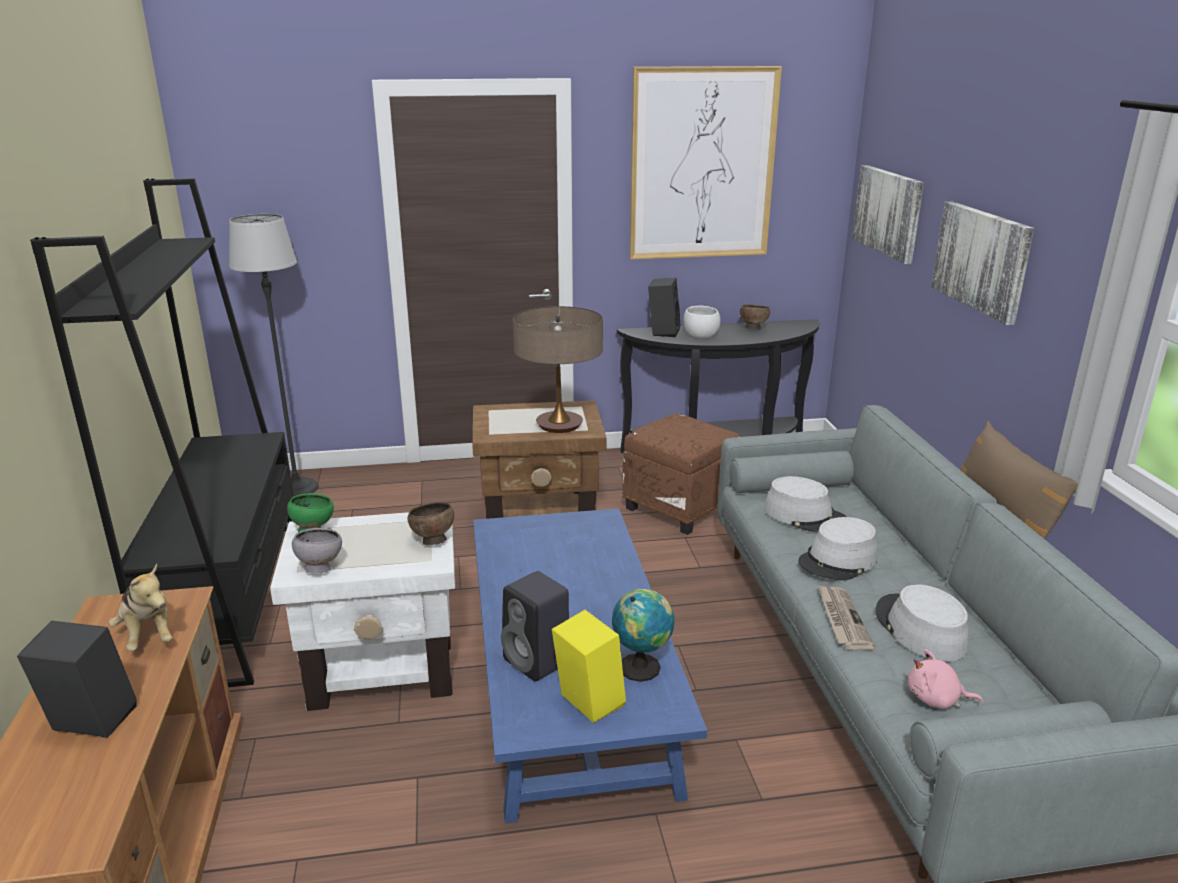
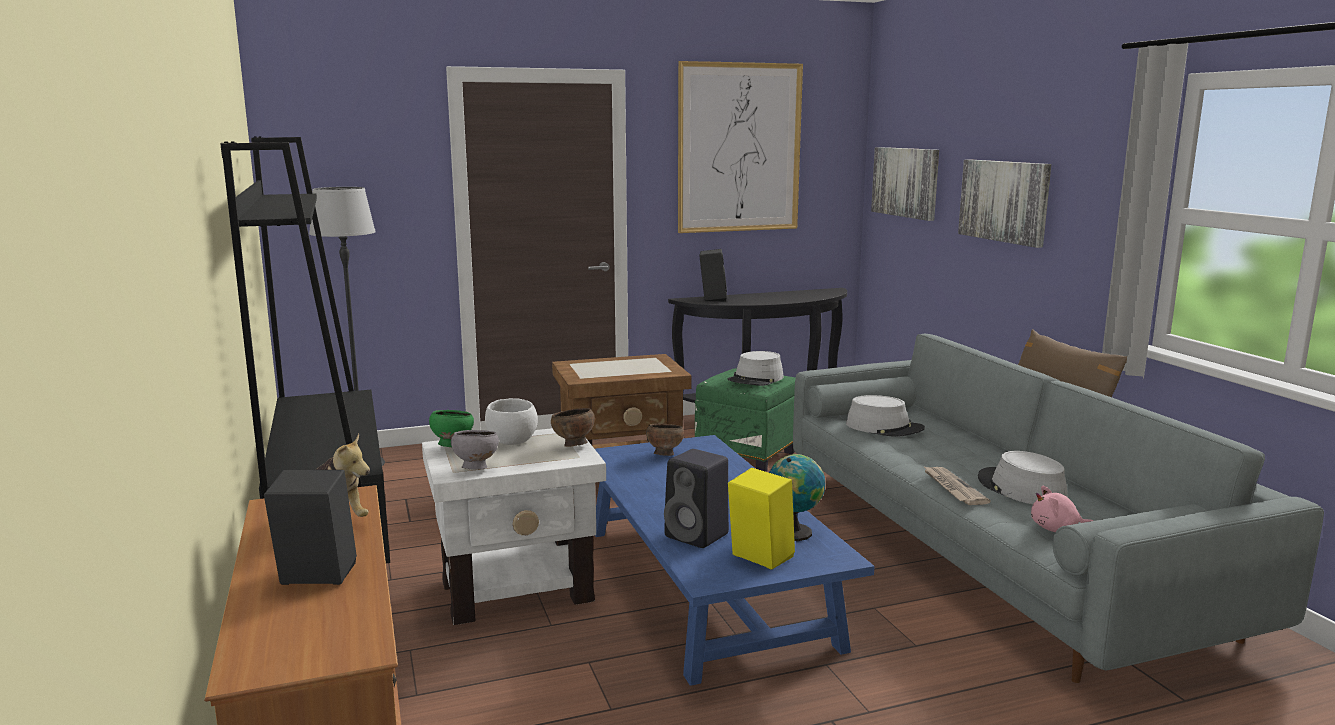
camera: 10 degrees left, 10 degrees down
(559, 425) = (643, 369): table lamp -> none
(680, 508) = (748, 455): brown ottoman -> green ottoman
(700, 335) = (747, 299): white bowl -> white bowl (511, 440)
(752, 329) = (791, 294): brown bowl -> brown bowl (664, 455)
(838, 560) = (929, 453): grey hat -> grey hat (756, 379)

